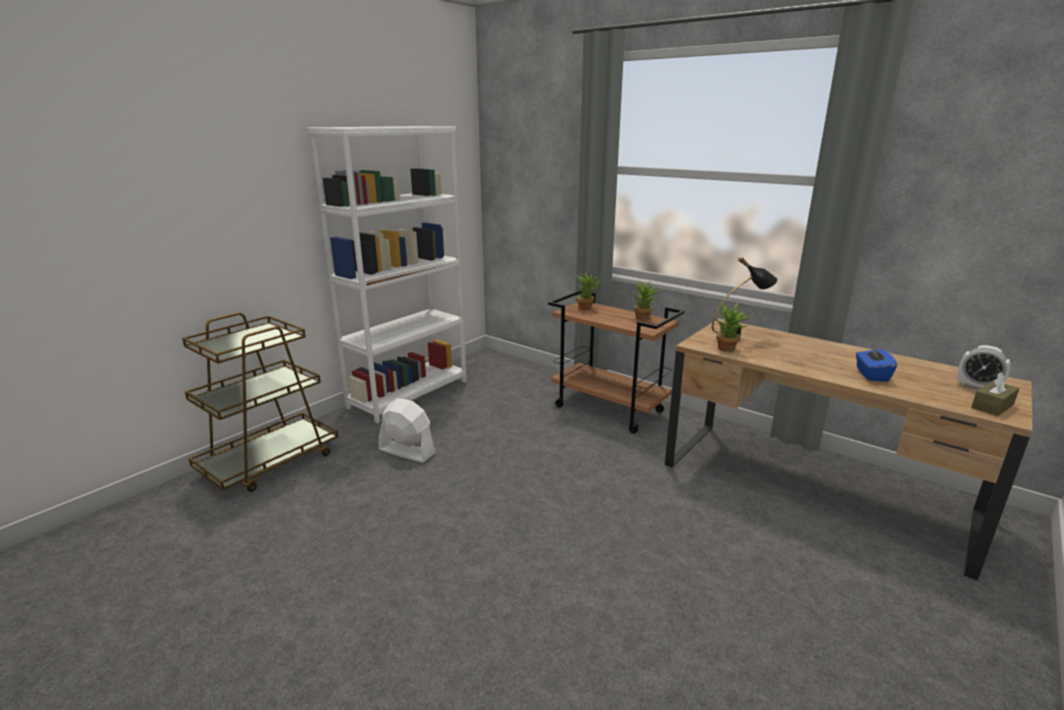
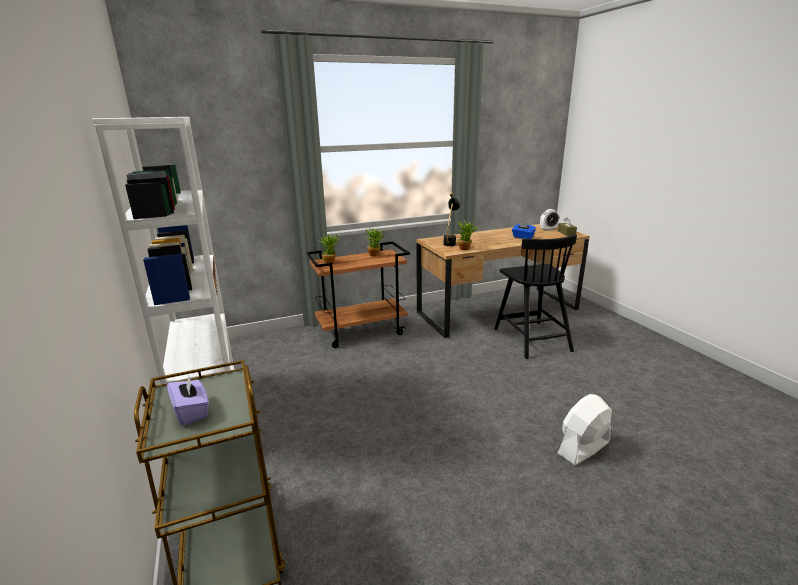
camera: 60 degrees left, 0 degrees up
(240, 340) = (192, 411): none -> purple tissue box
(406, 451) = (318, 437): white fan -> white fan (583, 448)
(764, 542) = (531, 339): none -> black chair

